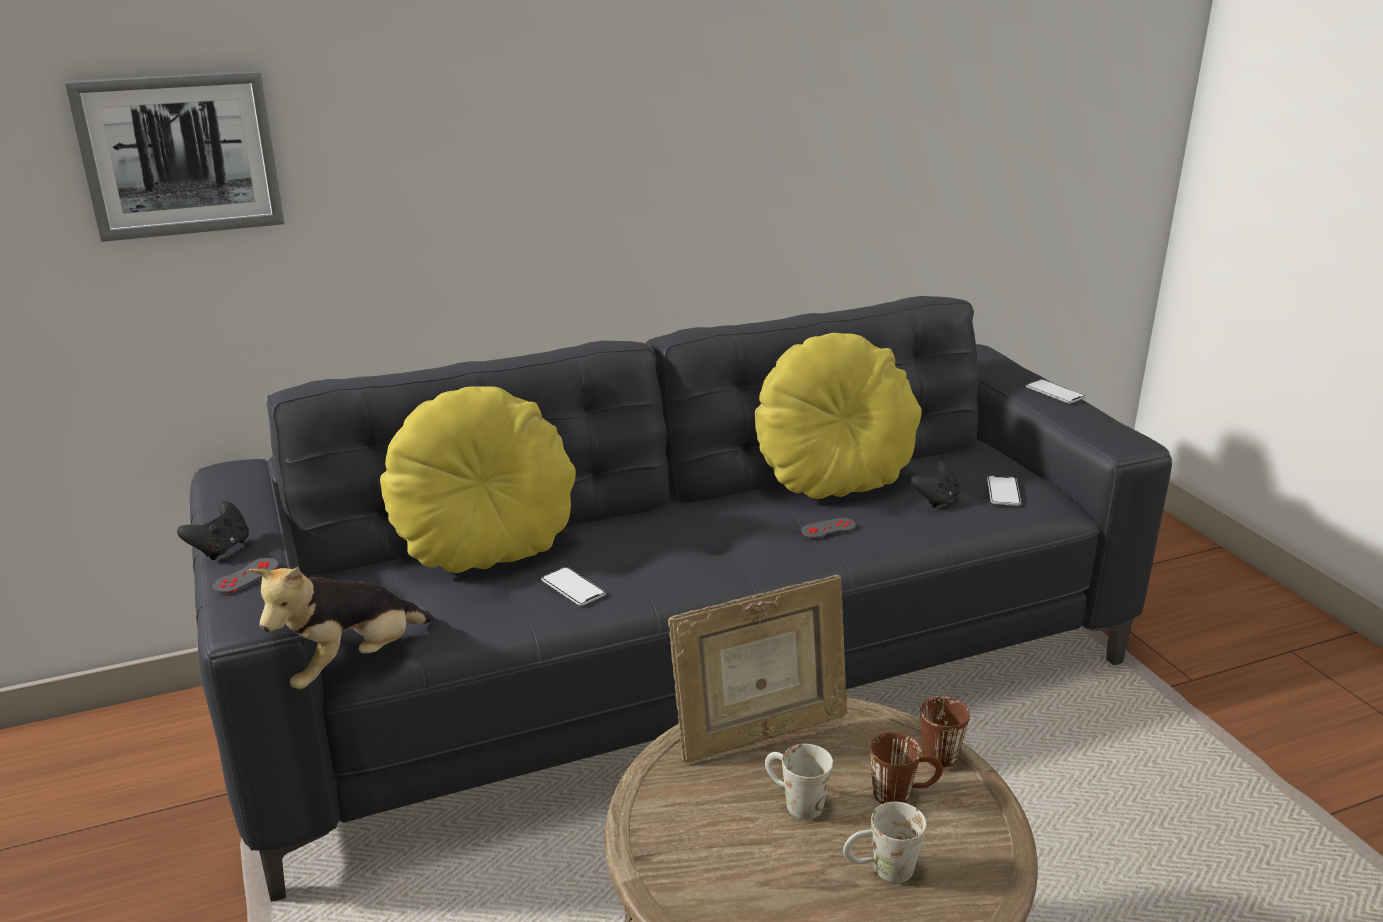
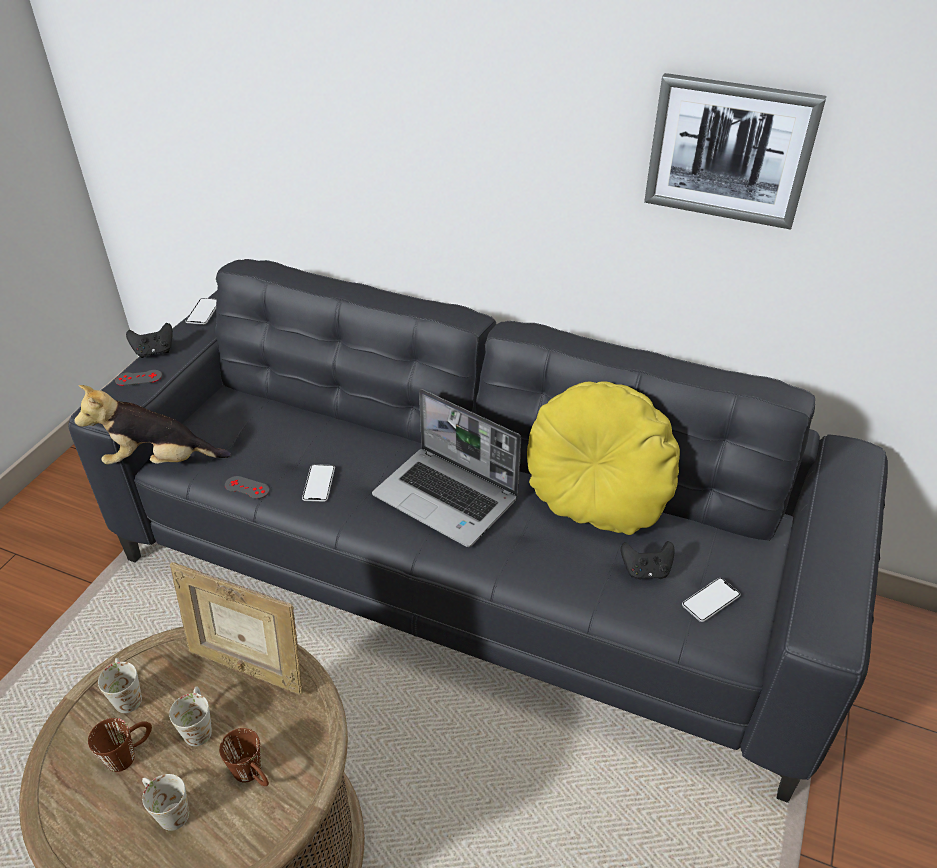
camera: 45 degrees right, 15 degrees up
(180, 154) = (217, 77): picture -> picture (730, 150)
(486, 553) = (317, 426): yellow pillow -> none
(682, 834) = (126, 694): none -> white mug
(711, 536) = (447, 498): none -> laptop
(828, 528) = (529, 543): grey game controller -> grey game controller (247, 488)
(938, 748) = (316, 764): brown mug -> brown mug (129, 753)
(1054, 393) = (851, 540): phone -> phone (203, 312)

